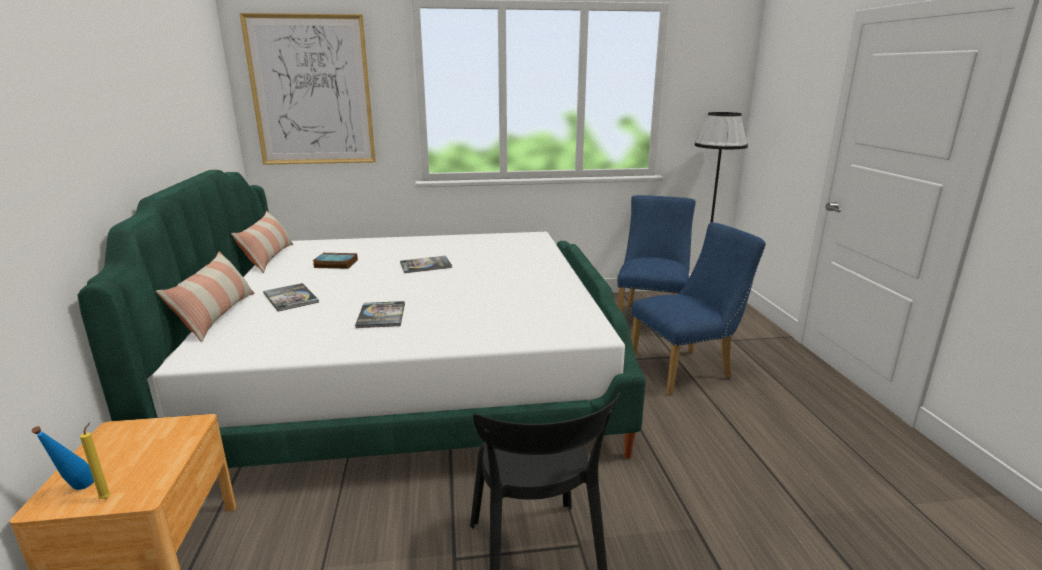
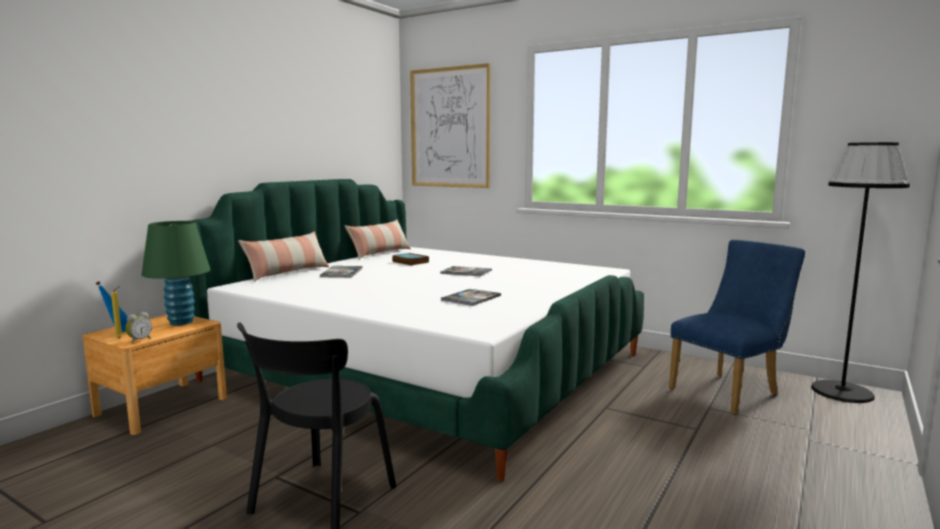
camera: 40 degrees right, 10 degrees down
(151, 487) = (139, 340): none -> alarm clock
(152, 435) = (181, 322): none -> green table lamp
(381, 315) = (367, 290): book -> book (471, 298)
(687, 370) = (690, 444): blue chair -> none

